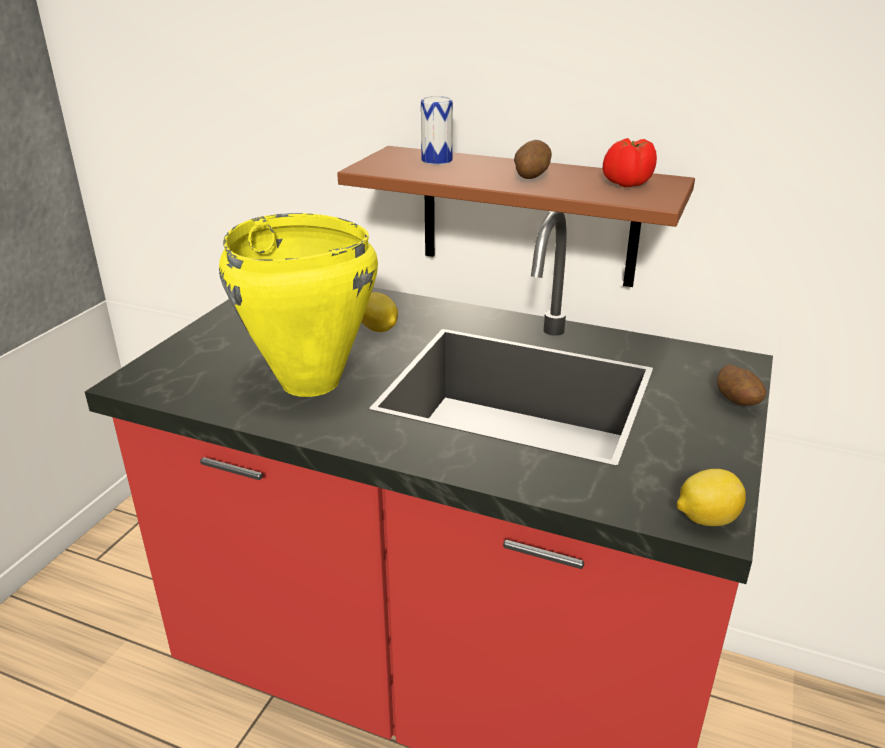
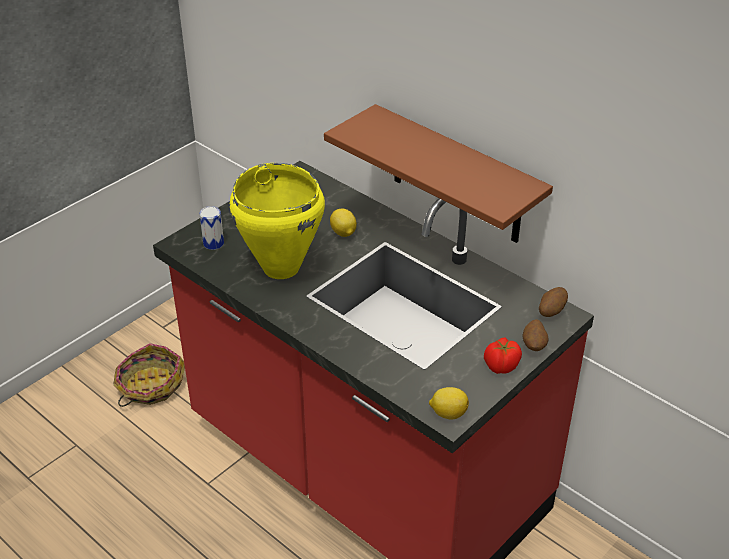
camera: 20 degrees right, 10 degrees up
(95, 642) = (150, 385): none -> basket
(437, 160) = (395, 131): can -> can (213, 243)
(530, 177) = (441, 165): potato -> potato (551, 311)
(626, 184) = (498, 185): tomato -> tomato (501, 366)

